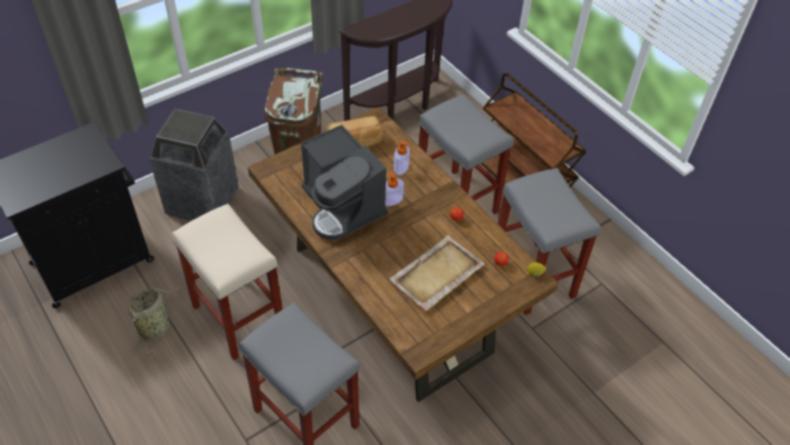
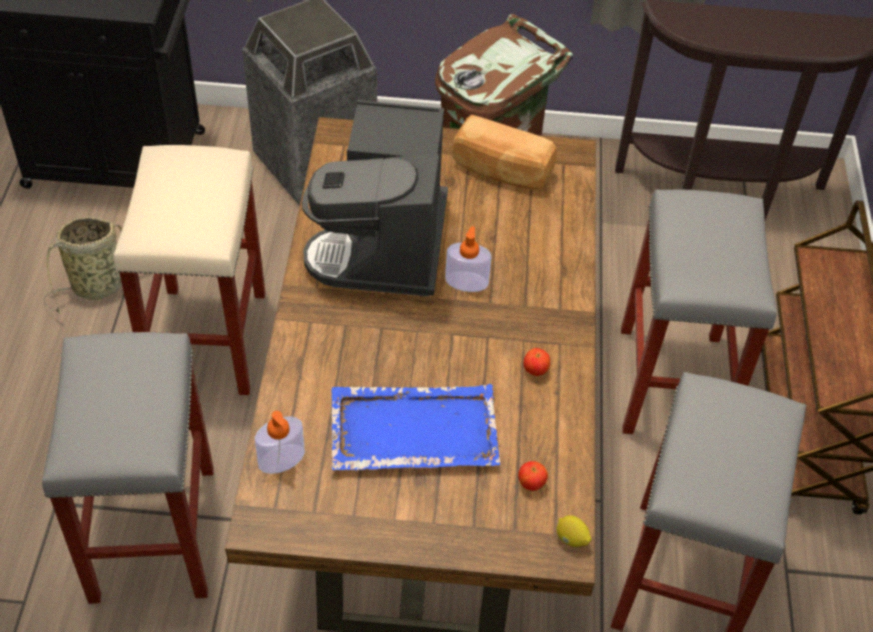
camera: 40 degrees right, 0 degrees up
(401, 167) = (532, 244): soap dispenser -> soap dispenser (281, 459)
(436, 274) = (412, 430): beige tray -> blue tray

